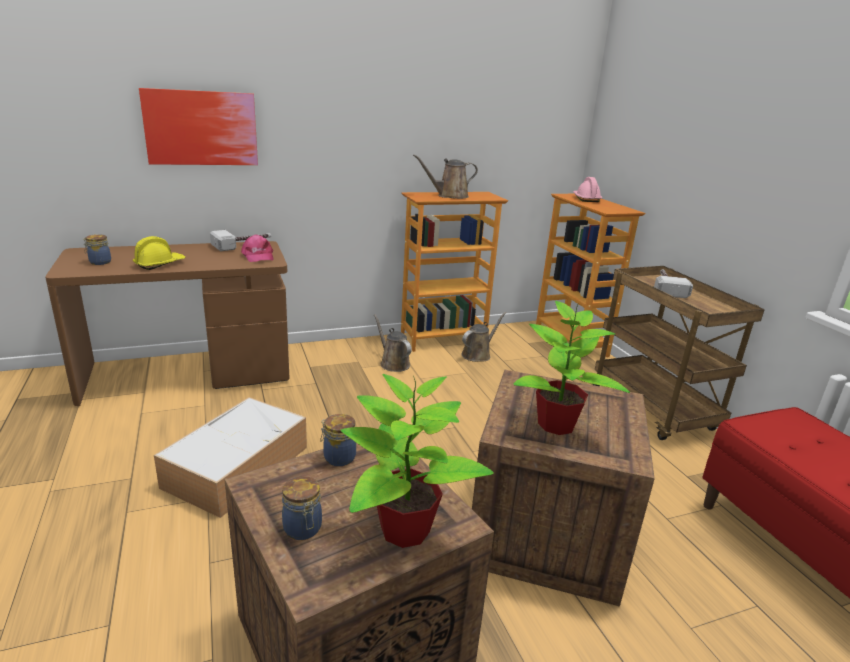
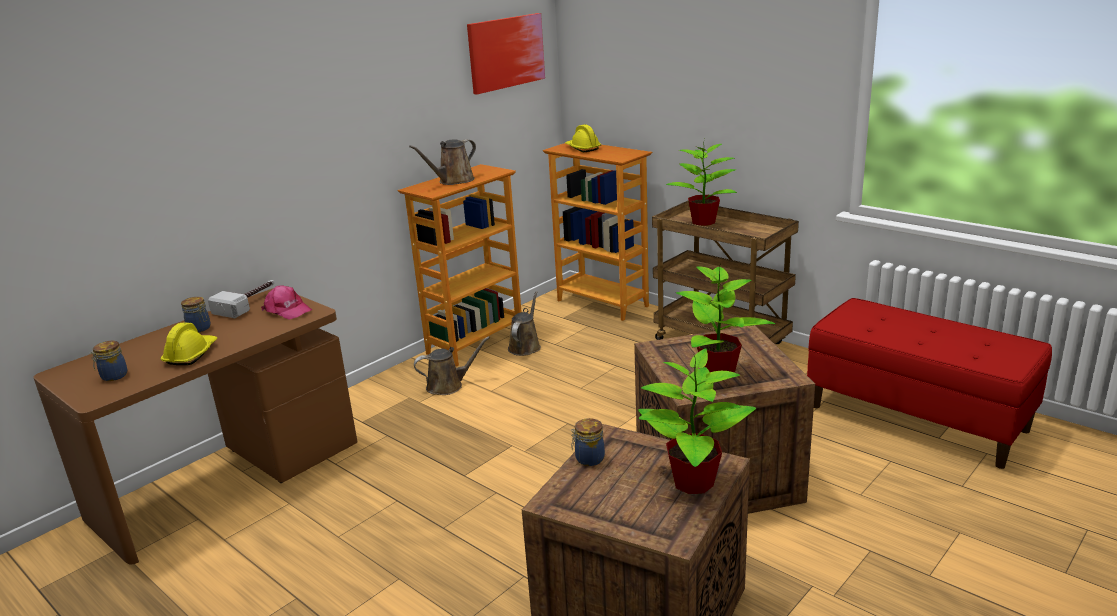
camera: 25 degrees left, 0 degrees up
(201, 128) = (171, 176): picture -> picture (506, 52)
(238, 465) = (396, 540): storage box -> none
(303, 529) = (625, 512): jar -> jar (200, 329)
(393, 363) = (448, 386): brown watering can -> brown watering can turned 135 degrees clockwise
(585, 199) = (582, 148): pink hard hat -> yellow hard hat
(666, 287) = (704, 222): hammer -> potted plant

